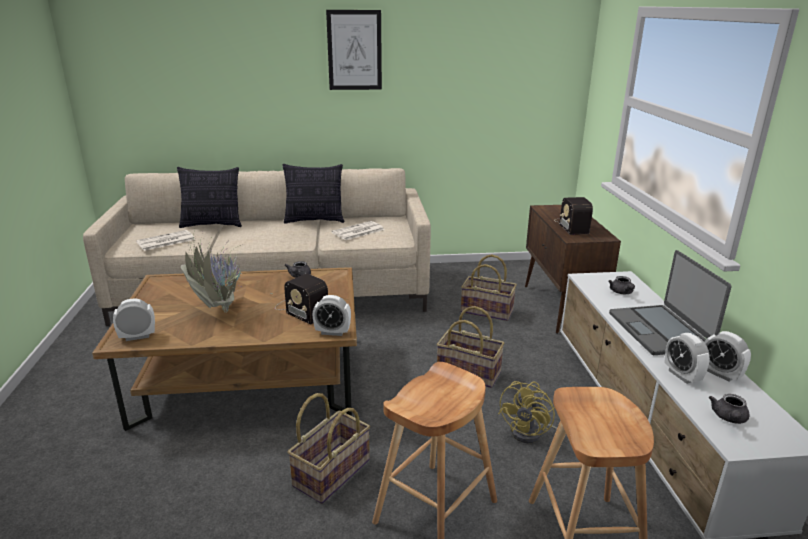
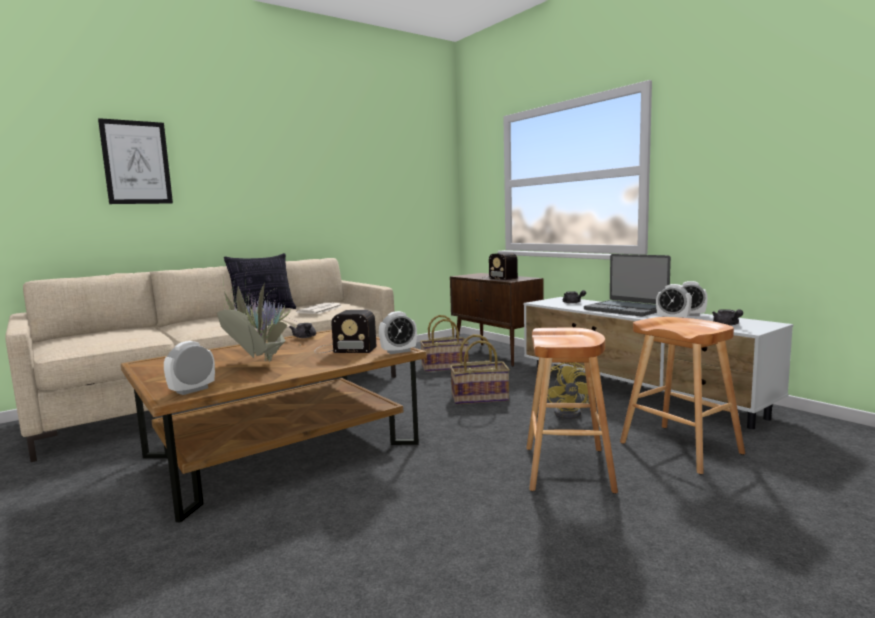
camera: 30 degrees left, 15 degrees down
(165, 241) = (112, 340): newspaper -> none
(212, 225) = (151, 327): pillow -> none
(331, 472) = (451, 477): basket -> none
(354, 50) = (277, 153): picture -> picture (136, 162)

